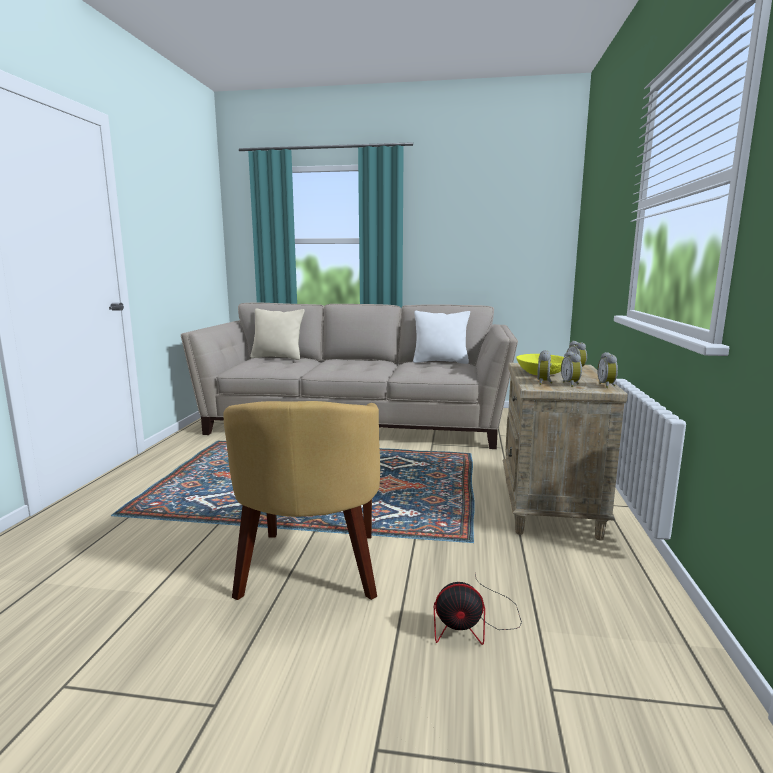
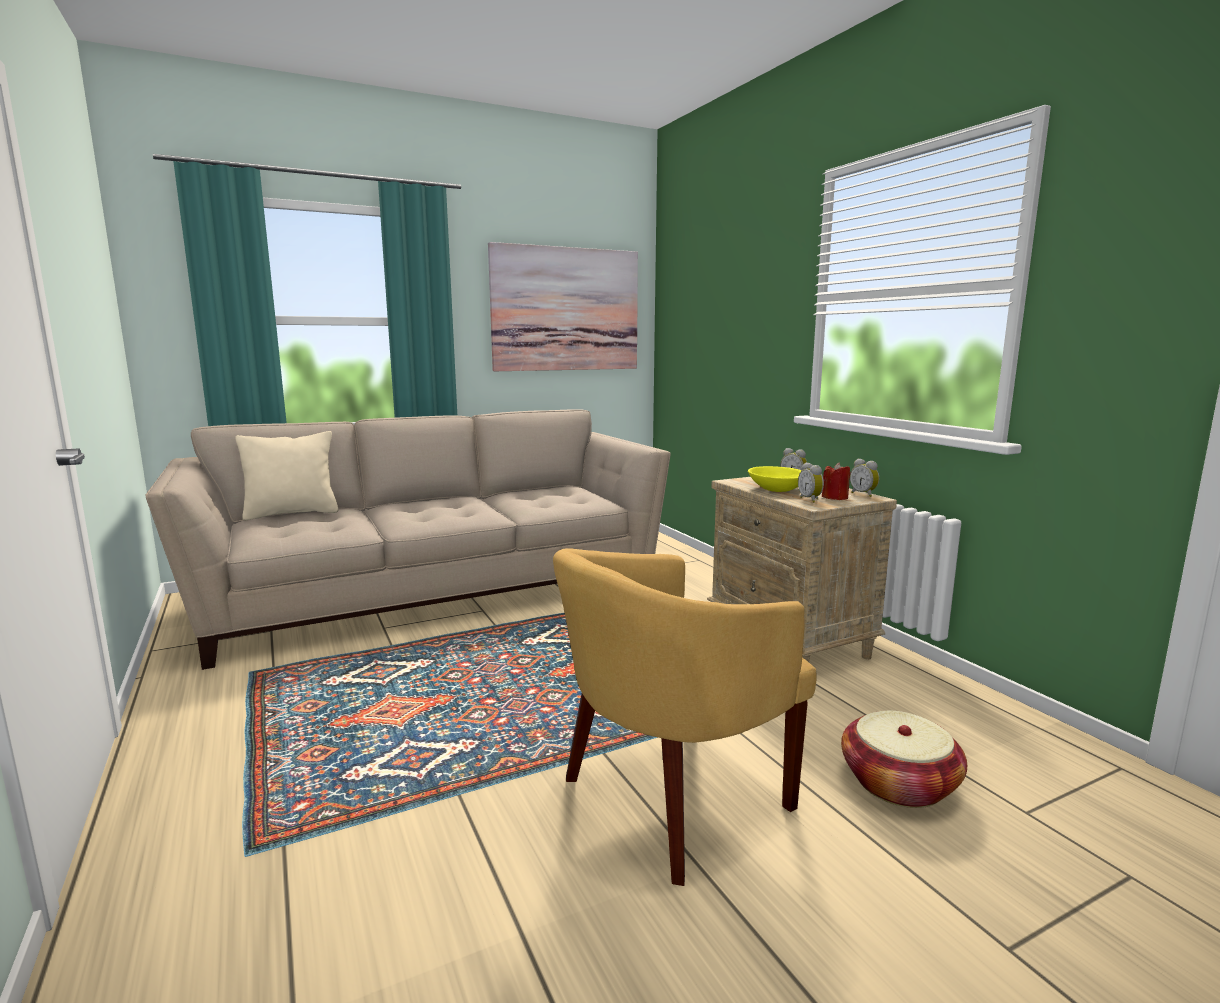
camera: 35 degrees left, 0 degrees up
(311, 568) = (671, 799): yellow armchair -> yellow armchair turned 90 degrees clockwise
(440, 362) = (542, 488): white pillow -> none
(473, 623) = (898, 784): fan -> basket
(495, 229) = (566, 309): none -> picture
(571, 384) = (835, 497): alarm clock -> red candle

